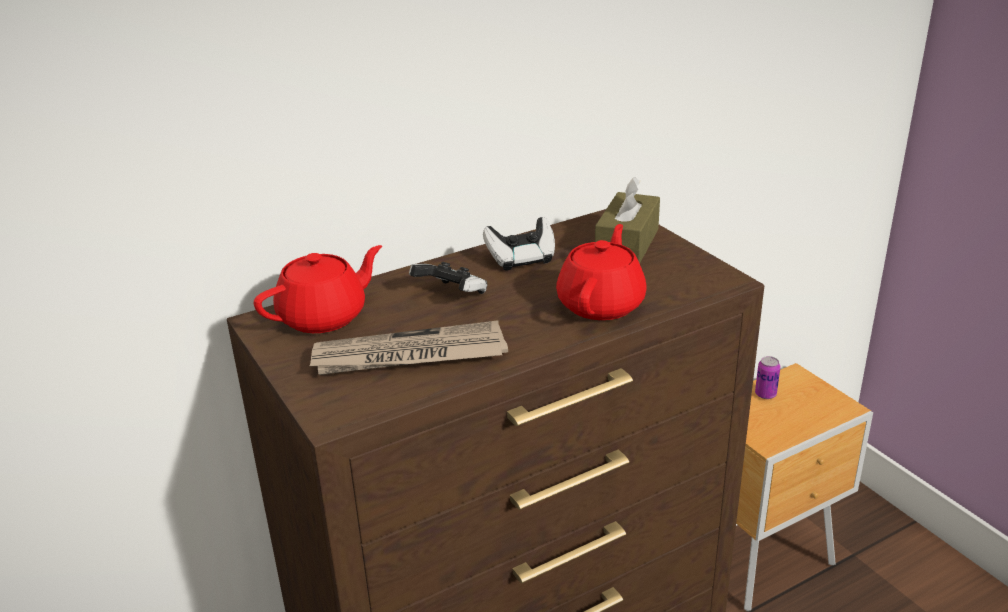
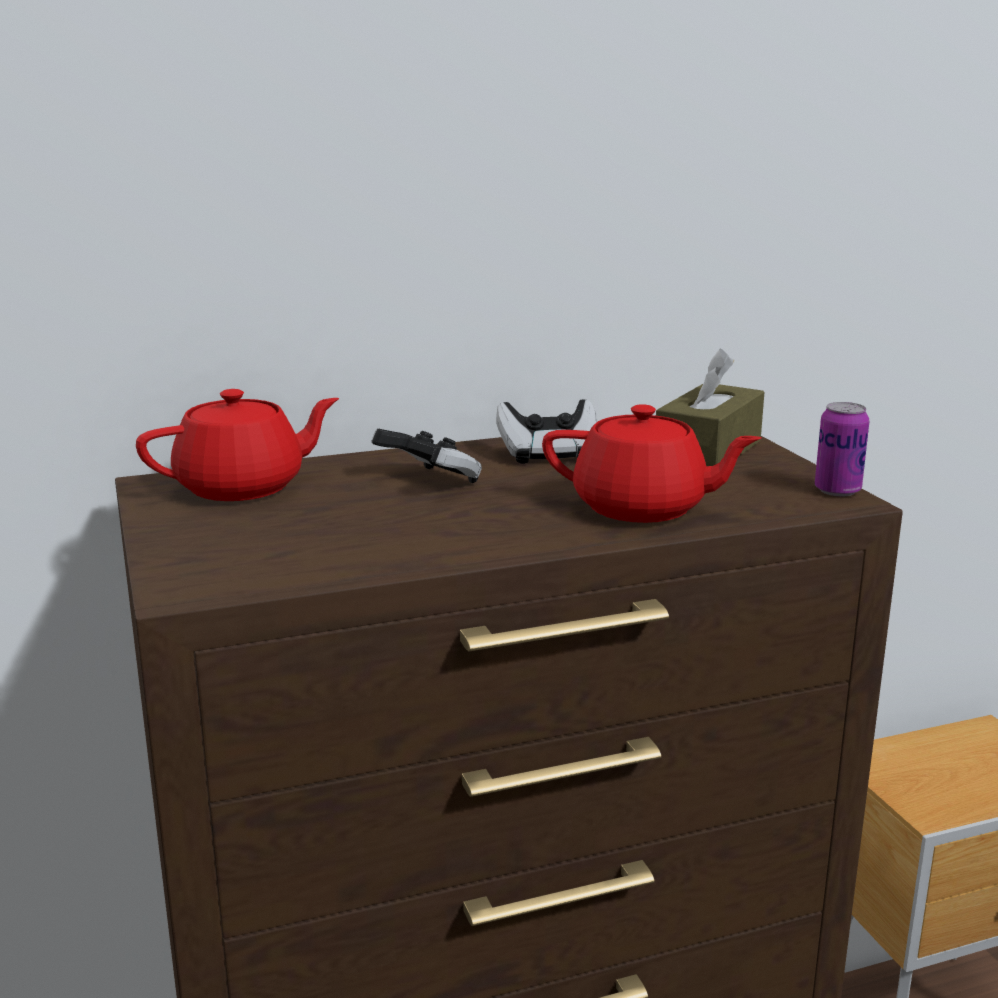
camera: 10 degrees right, 10 degrees down
(409, 356) = (332, 536): newspaper -> none
(602, 304) = (642, 508): red teapot -> red teapot turned 75 degrees clockwise
(765, 394) = (936, 749): can -> can (837, 490)

